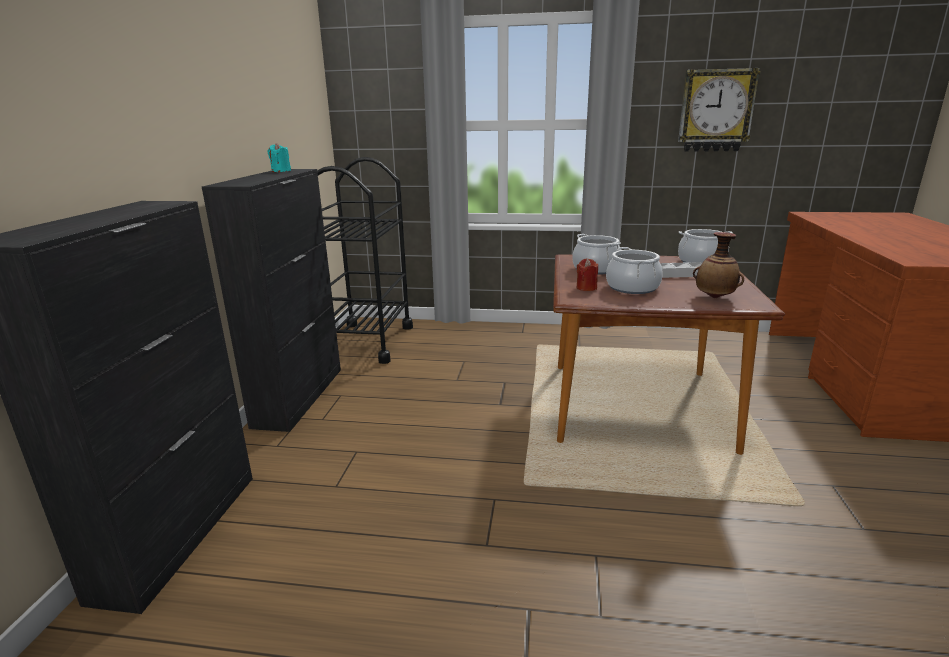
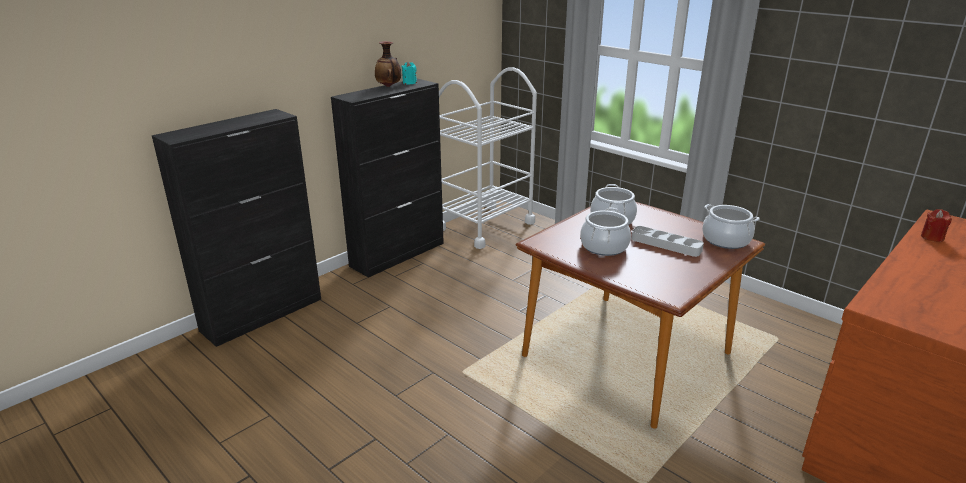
camera: 35 degrees right, 5 degrees up
(366, 342) = (485, 226): black cart -> white cart
(586, 288) = (567, 235): red candle -> red candle (932, 237)
(715, 297) = (651, 277): vase -> vase (389, 86)
(716, 111) = (851, 75): wall clock -> none

